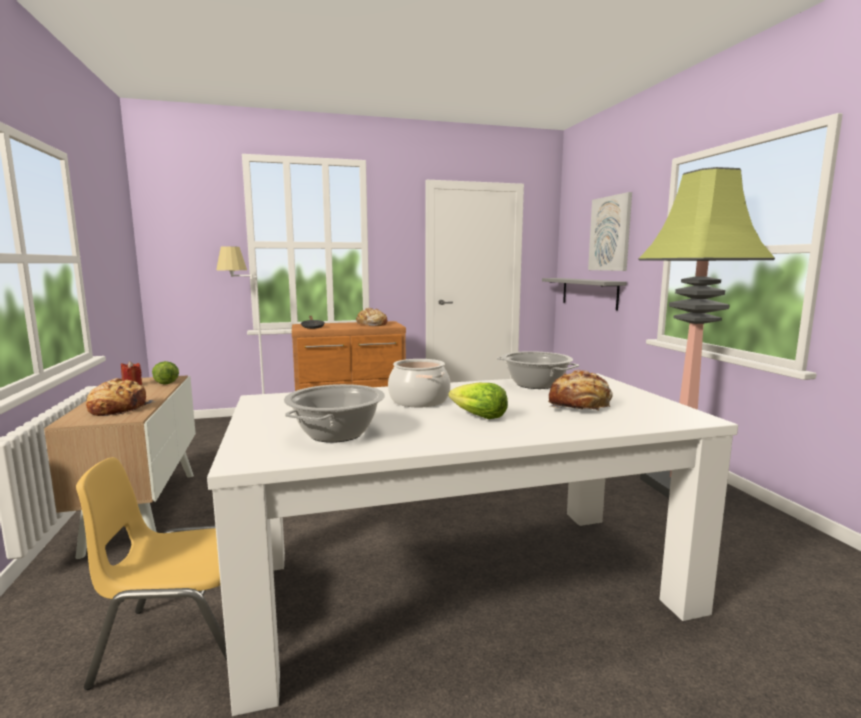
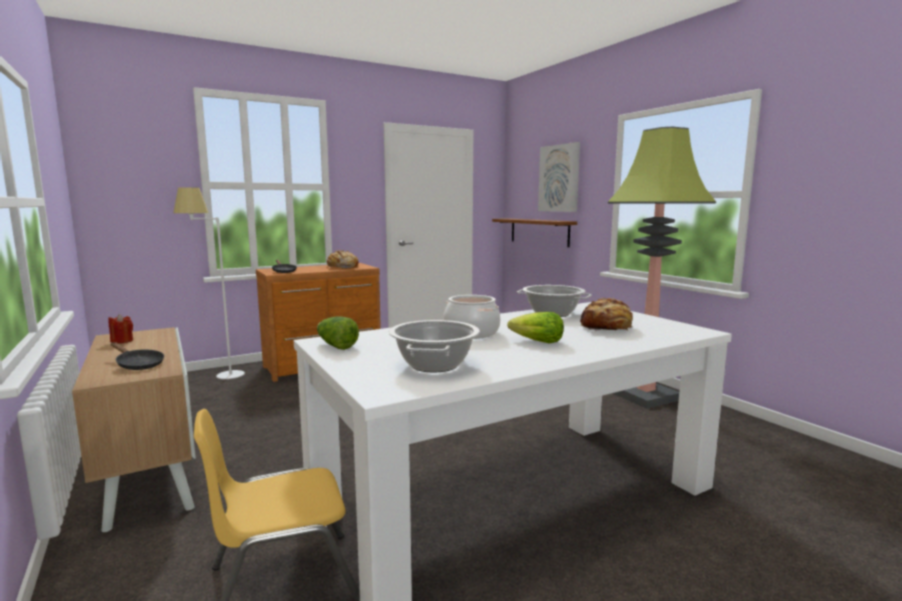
camera: 15 degrees left, 0 degrees up
(118, 408) = (138, 365): bread -> black frying pan
(165, 382) = (157, 335): lettuce -> lettuce (336, 346)
(589, 292) = (539, 231): grey shelf -> brown shelf

